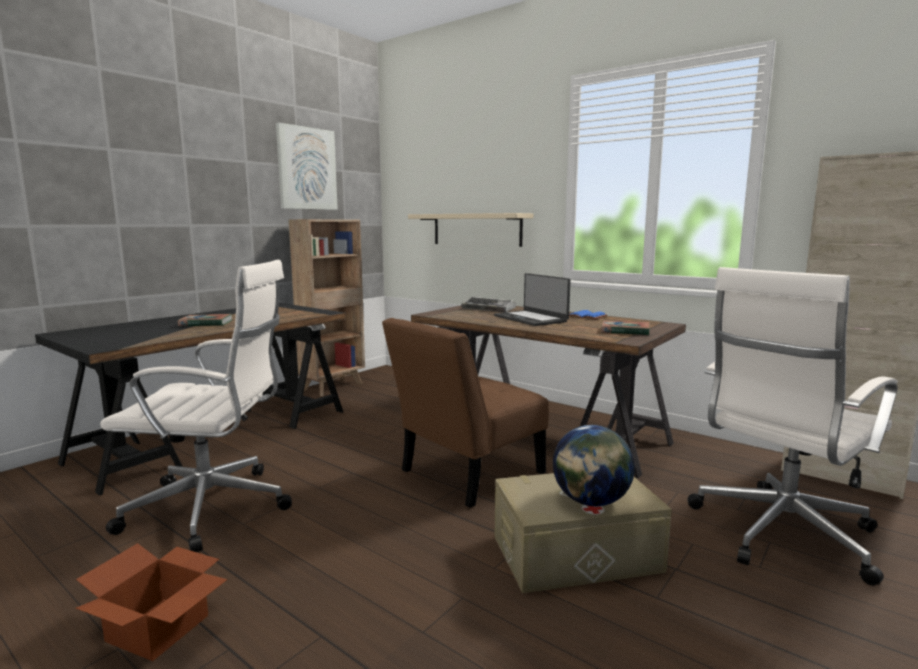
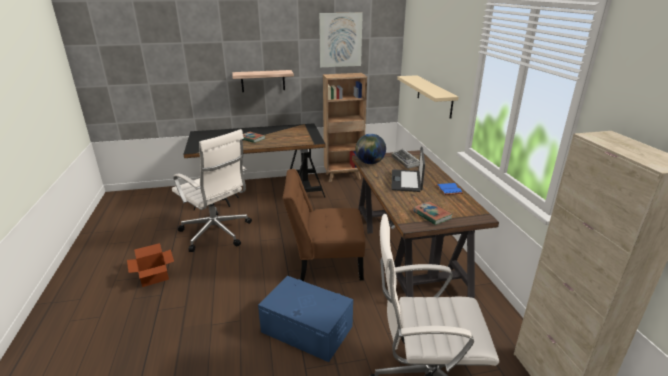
camera: 40 degrees right, 15 degrees up
(190, 228) = (263, 81): none -> shelf
(575, 553) = (307, 329): beige storage box -> blue storage box
(591, 501) = (302, 309): globe -> globe (369, 163)

